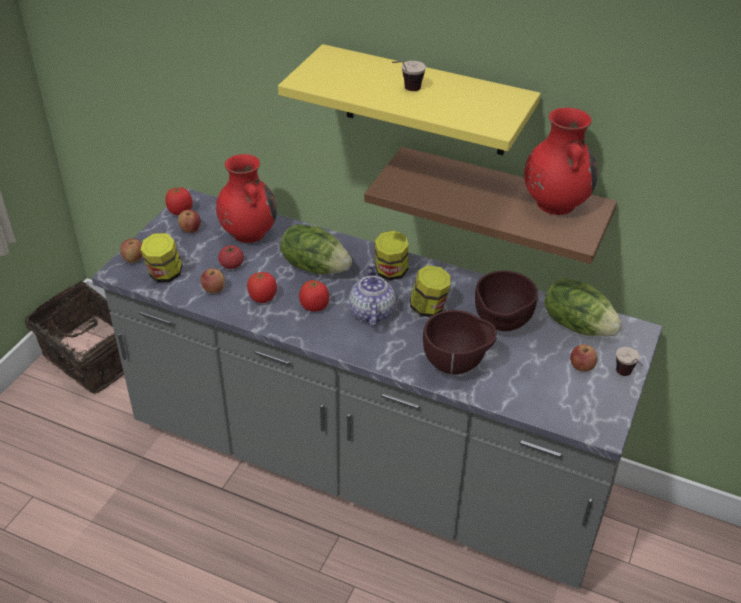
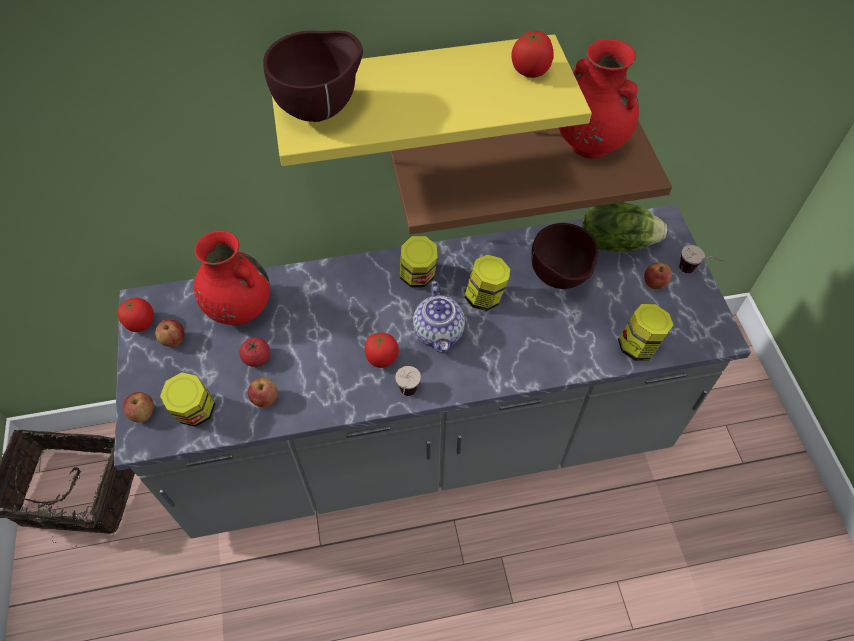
camera: 35 degrees left, 15 degrees up
(263, 298) = (323, 378): tomato -> tomato (530, 71)
(315, 266) = (342, 311): lettuce -> none
(371, 312) = (439, 333): teapot -> teapot turned 150 degrees counterclockwise
(406, 91) = (428, 96): cup -> cup (407, 398)
(456, 366) = (560, 345): brown bowl -> brown bowl (321, 110)
(522, 399) = (638, 346): none -> jar

